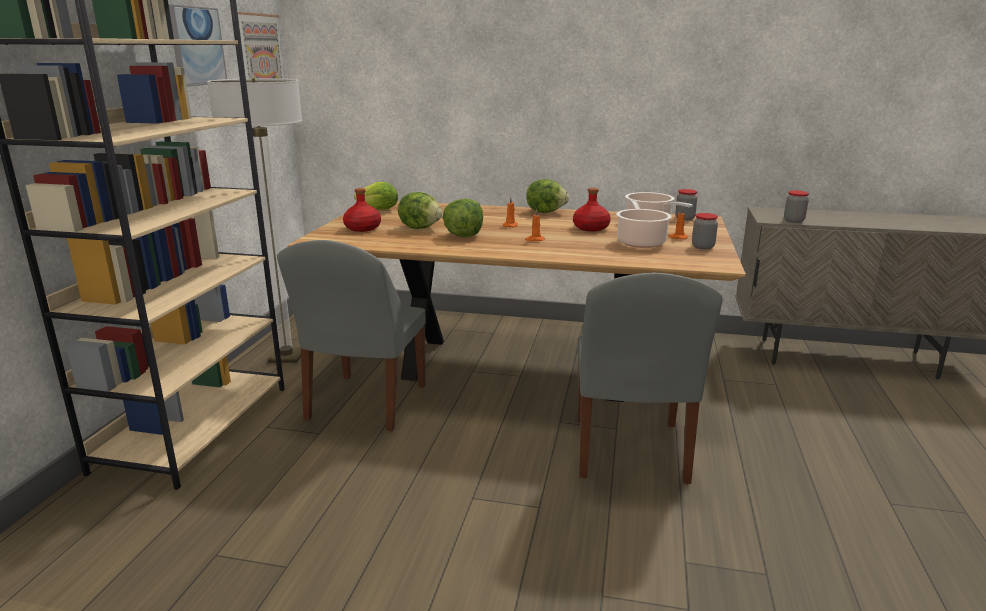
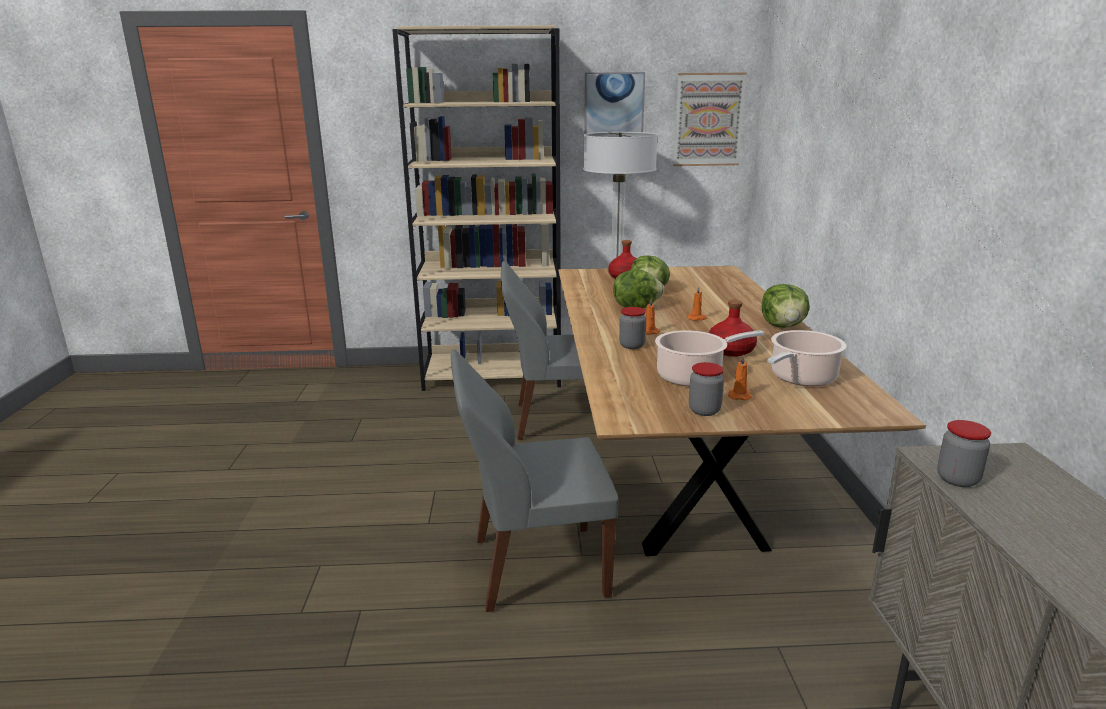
camera: 75 degrees right, 0 degrees up
(379, 210) = (696, 273): lettuce -> none
(684, 218) = (864, 398): jar -> jar (632, 345)

